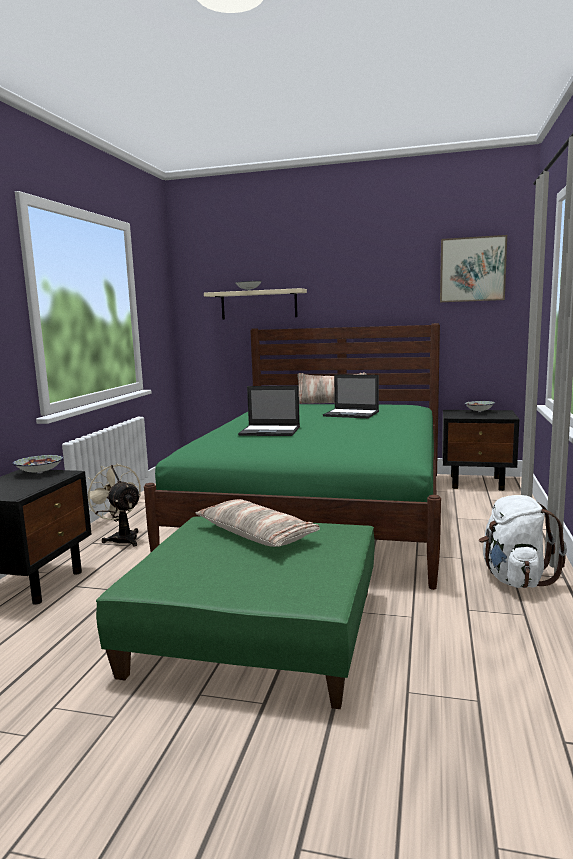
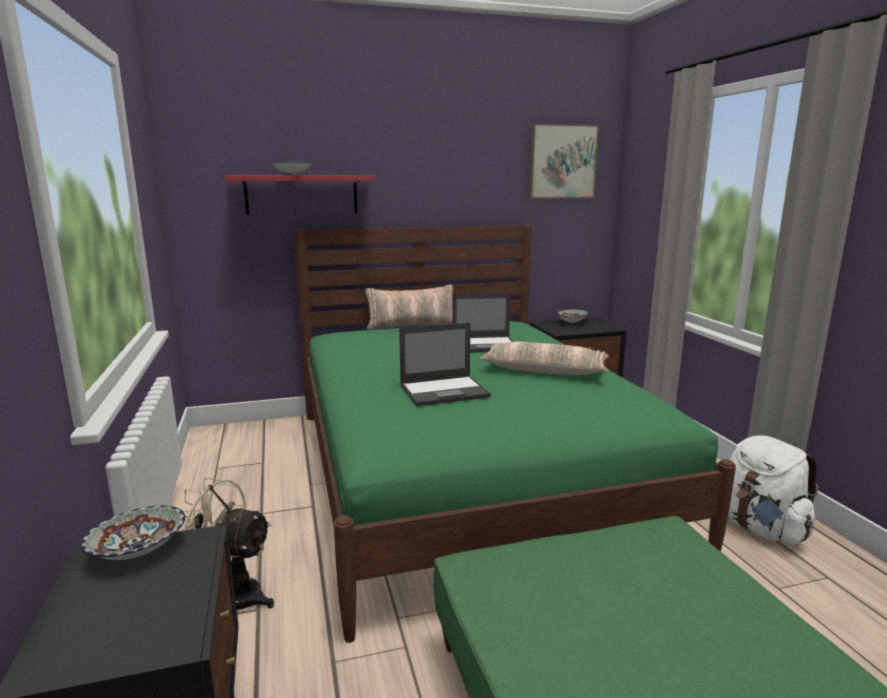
camera: 30 degrees left, 5 degrees up
(256, 534) = (585, 576): pillow -> pillow (544, 370)
(258, 304) = (301, 194): beige shelf -> red shelf

